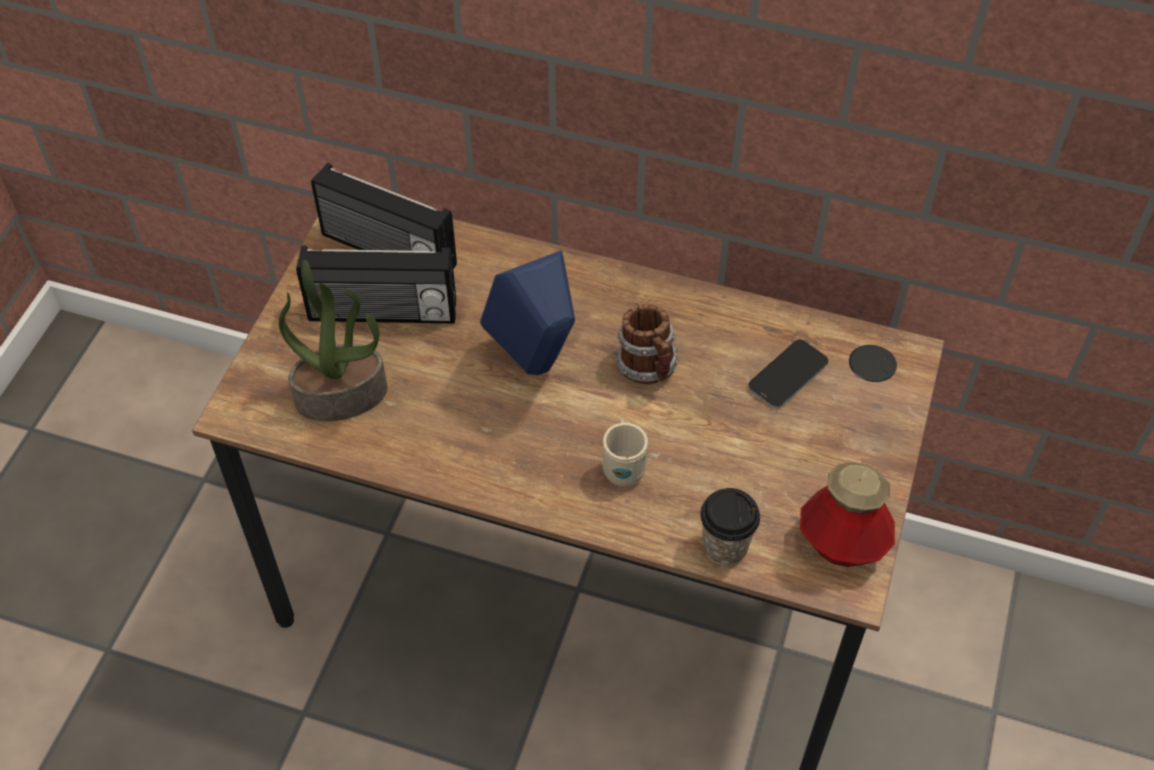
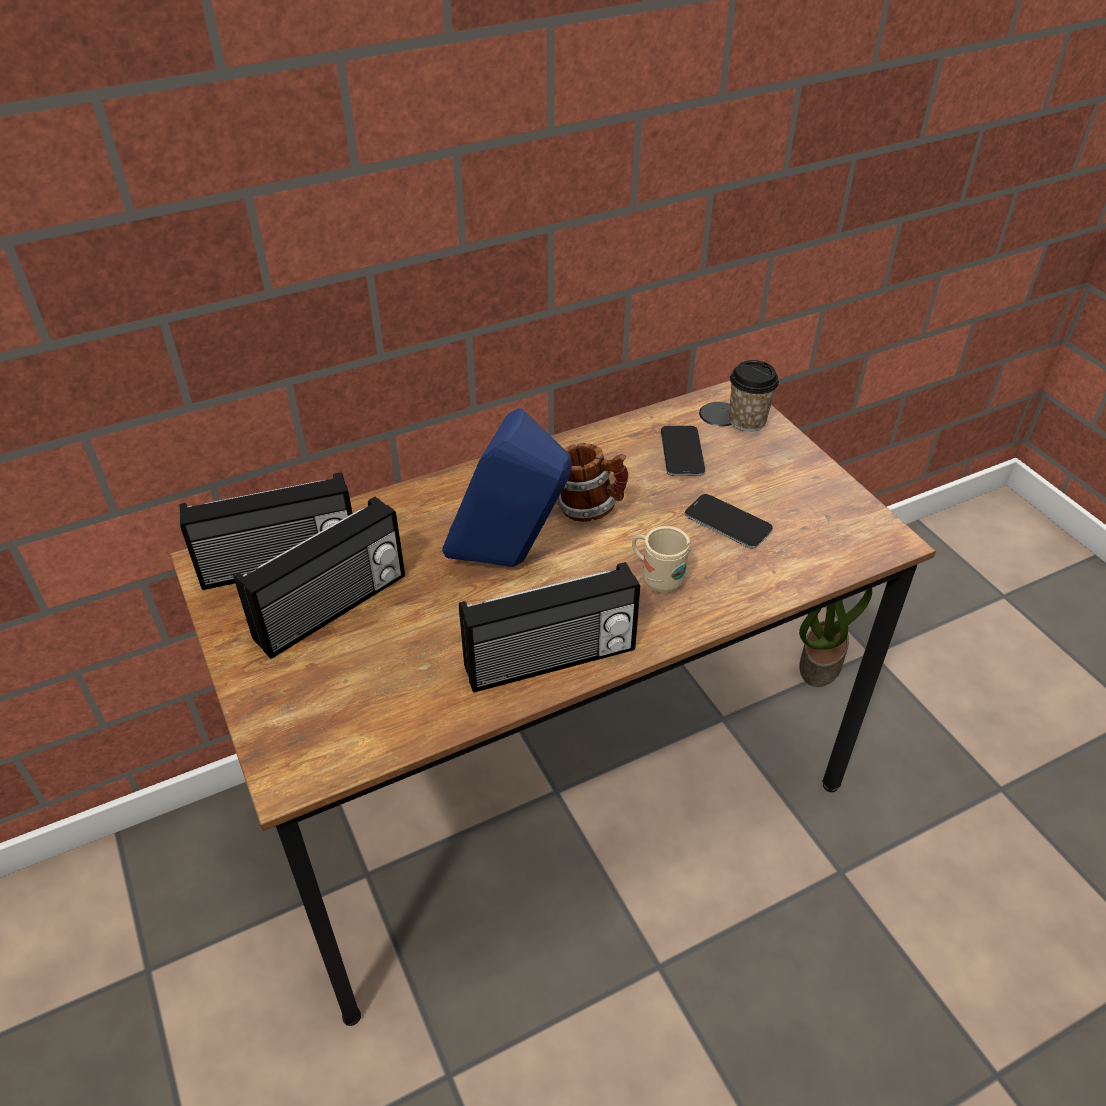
camera: 45 degrees left, 10 degrees down
(342, 394) = (374, 690): potted plant -> potted plant (820, 662)
(471, 467) = (551, 661): none -> radio
(725, 546) = (789, 576): cup -> cup (747, 421)
(739, 464) = (728, 522): none -> phone
(841, 544) = (850, 522): bottle -> none

